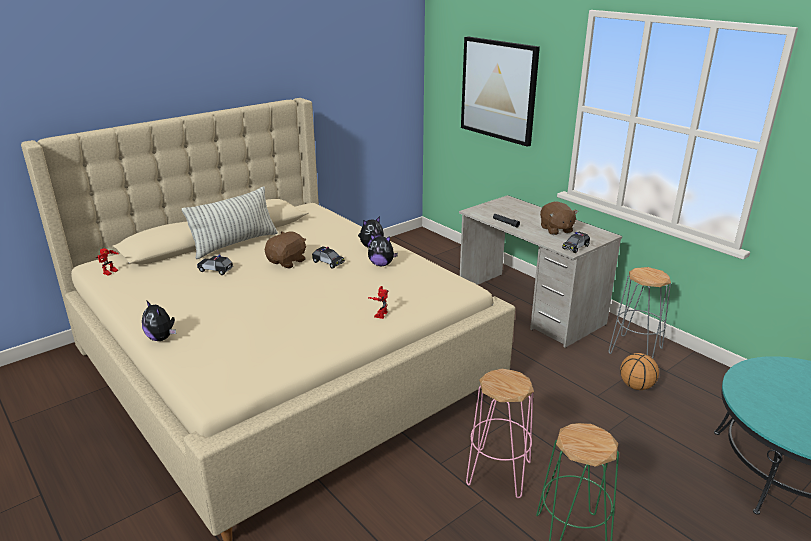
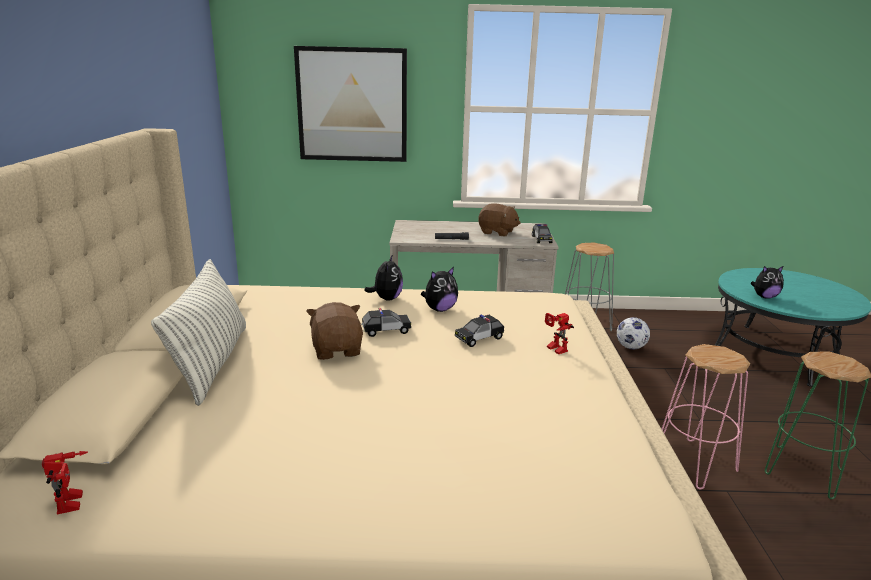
camera: 50 degrees left, 5 degrees down
(162, 338) = (418, 524): plush toy -> plush toy (764, 297)
(216, 270) = (268, 402): toy car -> toy car (479, 338)
(637, 386) = (631, 347): basketball -> football

